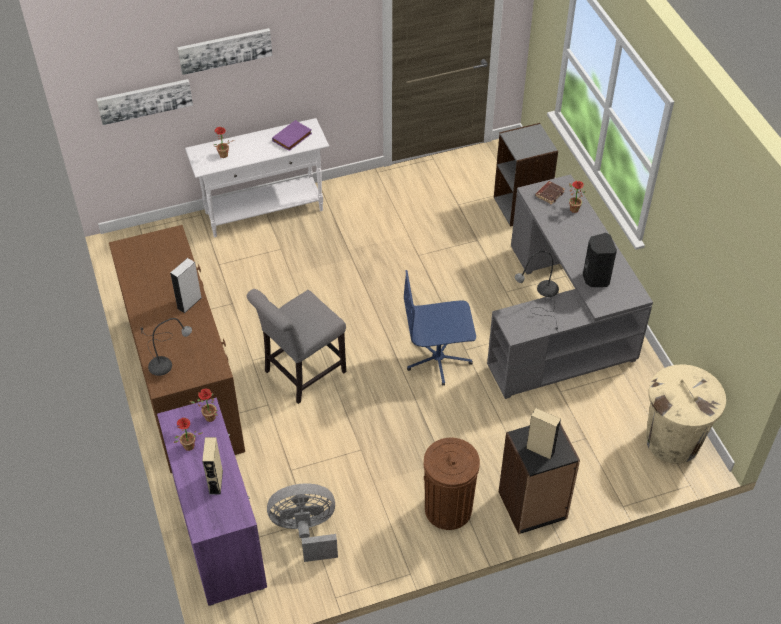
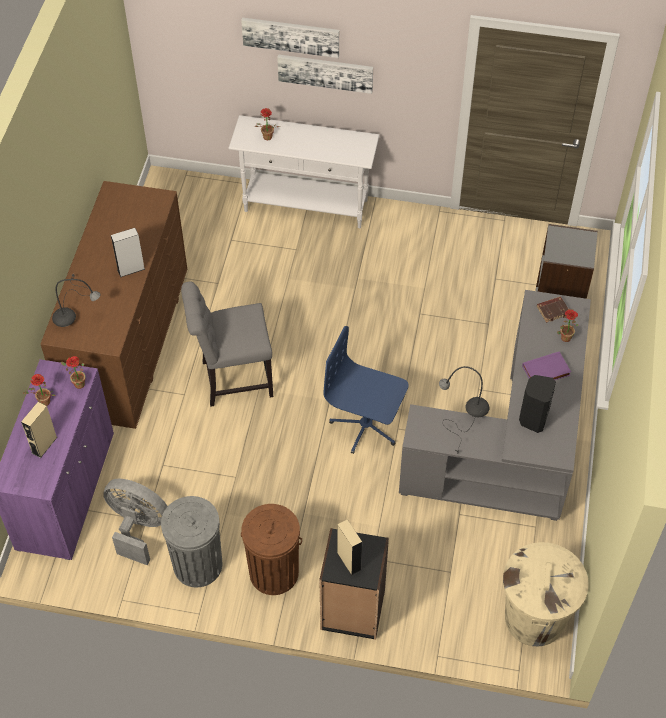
camera: 30 degrees right, 5 degrees up
(144, 100) = (204, 56): picture -> picture (325, 72)
(292, 138) = (342, 146): purple book -> purple book (546, 371)
(380, 535) = (198, 565): none -> grey trash can

